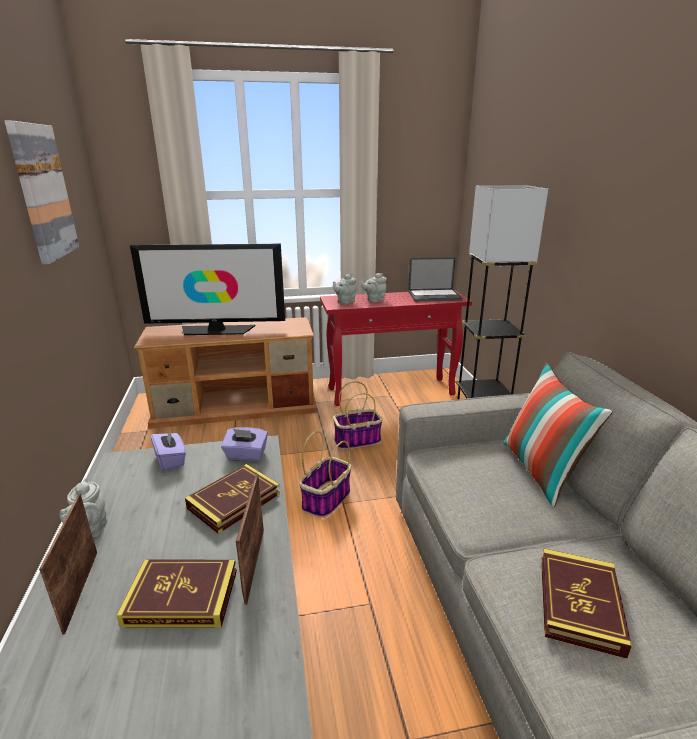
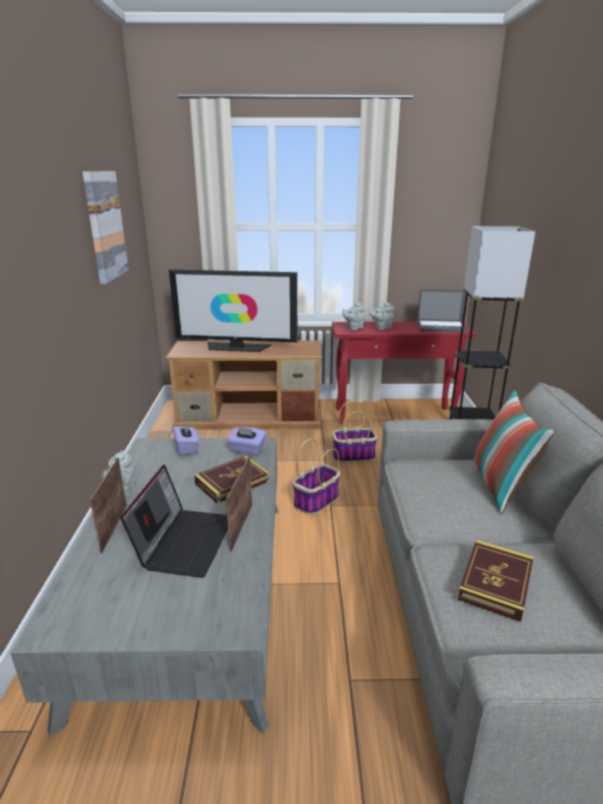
camera: 10 degrees right, 0 degrees up
(182, 597) = (184, 541): book -> laptop

